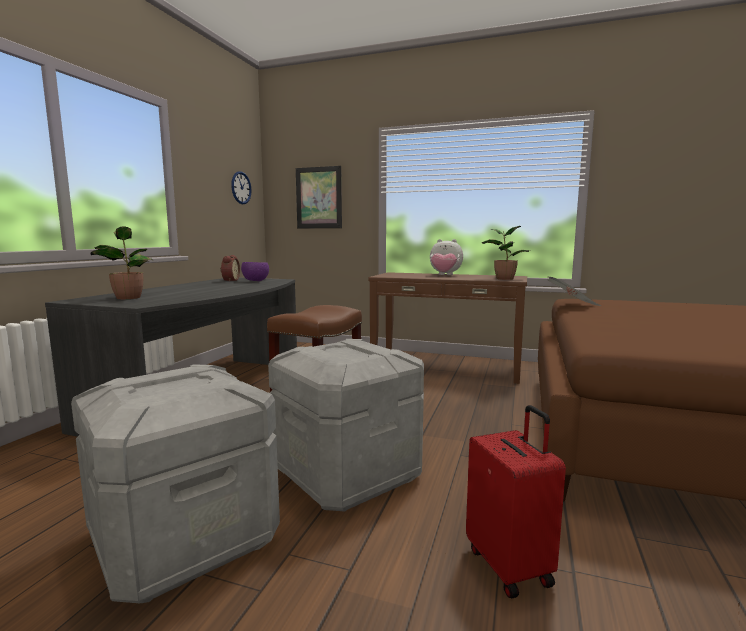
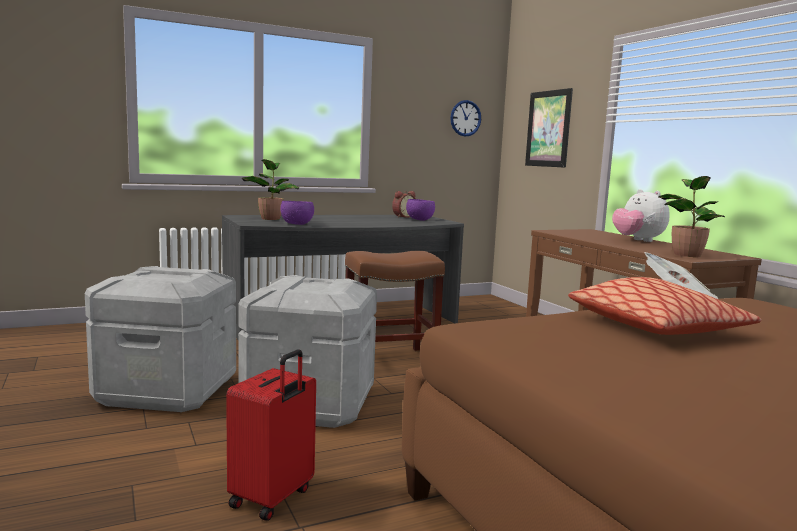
camera: 45 degrees right, 0 degrees up
(187, 298) = (297, 224): none -> purple bowl
(634, 320) = (657, 328): none -> pillow

